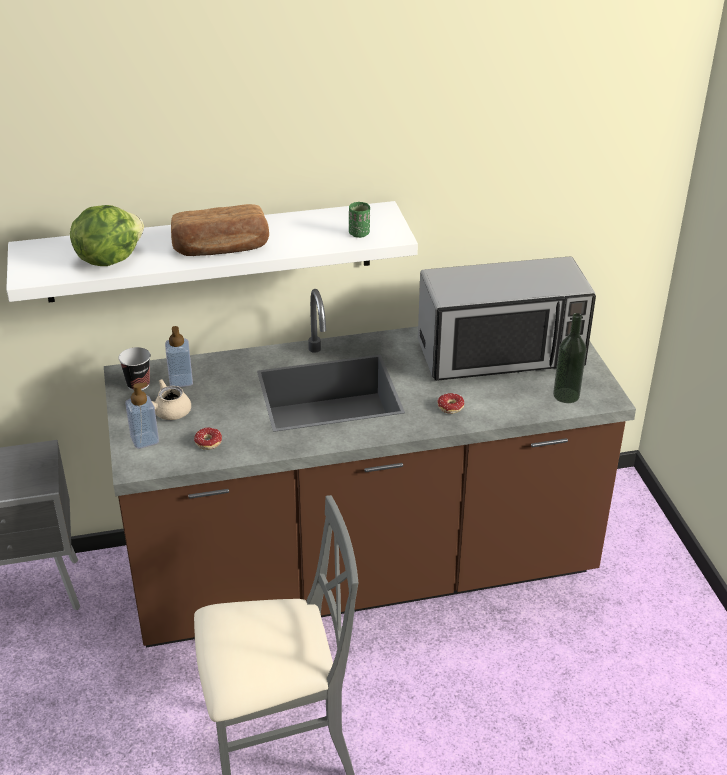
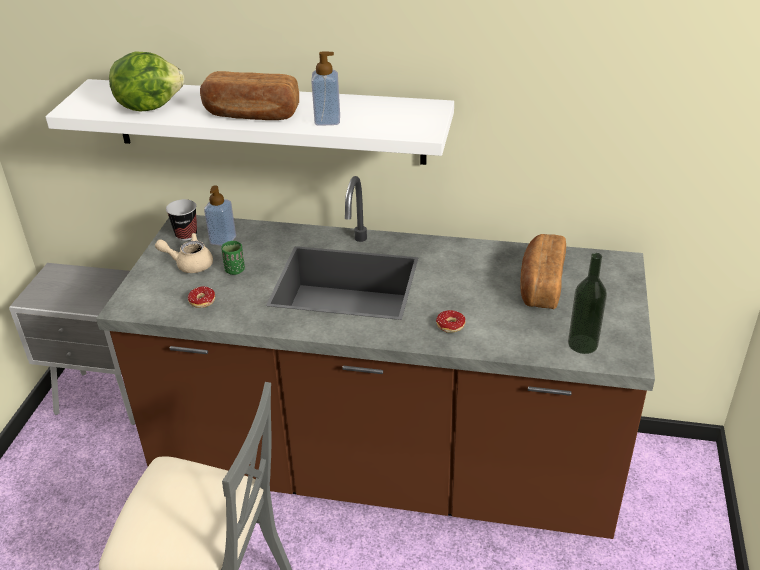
camera: 25 degrees right, 0 degrees up
(144, 440) = (152, 285): soap dispenser -> soap dispenser (327, 120)
(359, 233) = (391, 124): green cup -> green cup (235, 270)
(501, 354) = (540, 284): microwave -> bread

